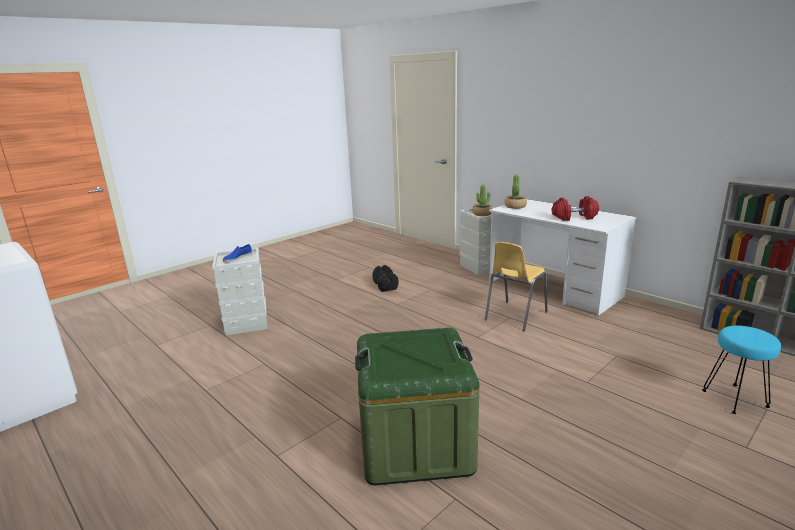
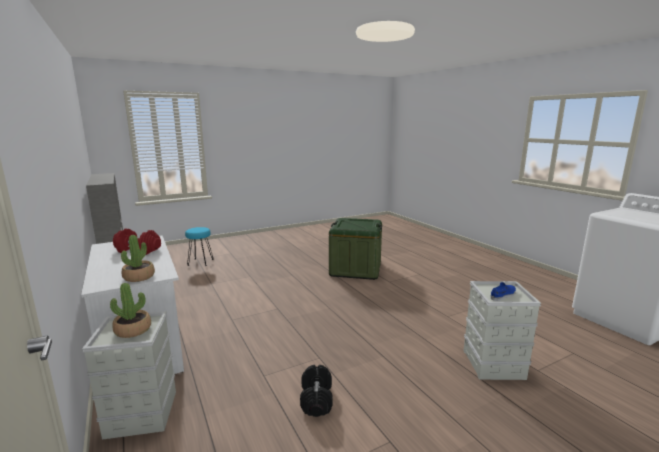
camera: 165 degrees left, 5 degrees down
(514, 316) = (226, 320): yellow chair -> none

